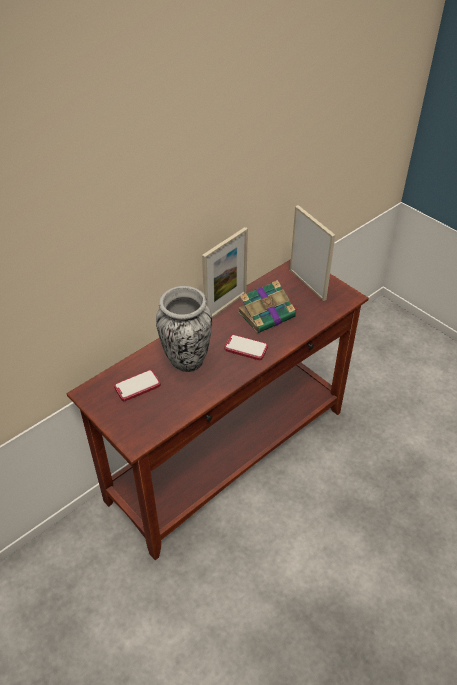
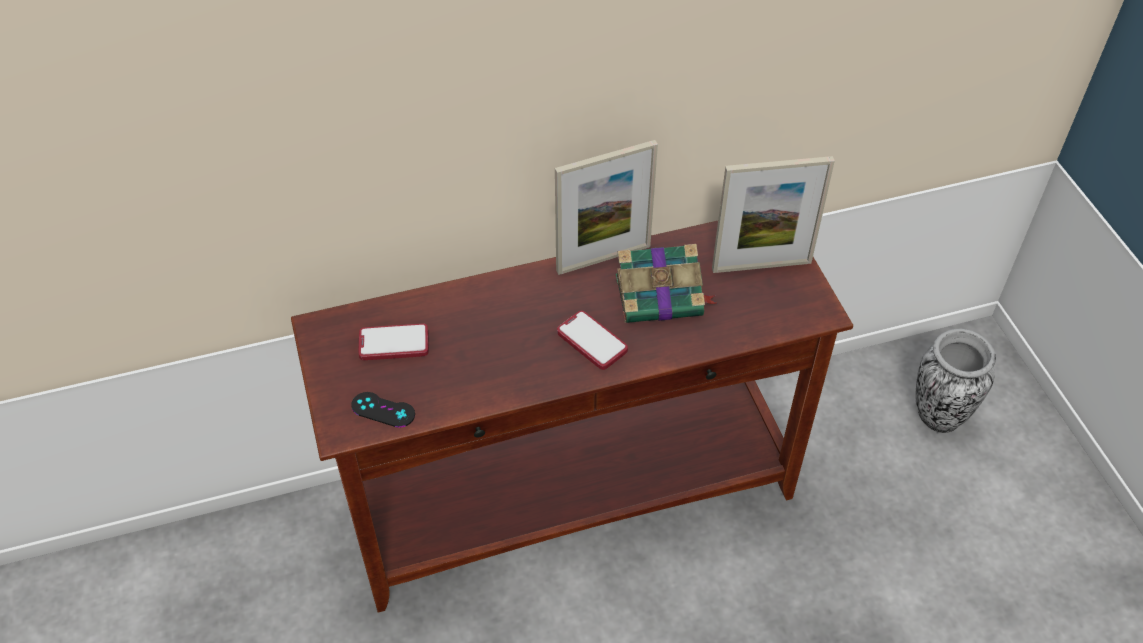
camera: 25 degrees right, 5 degrees up
(153, 423) = (383, 410): none -> black game controller
(187, 361) = (489, 329): vase -> vase (938, 416)
(307, 284) = (761, 265): picture frame -> picture frame turned 90 degrees clockwise

